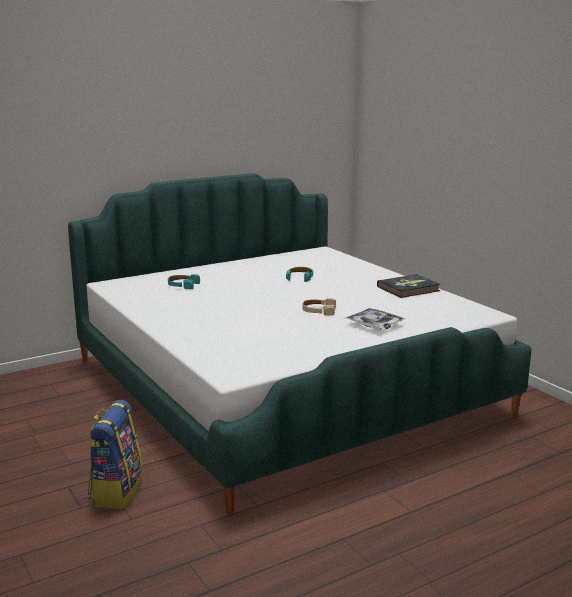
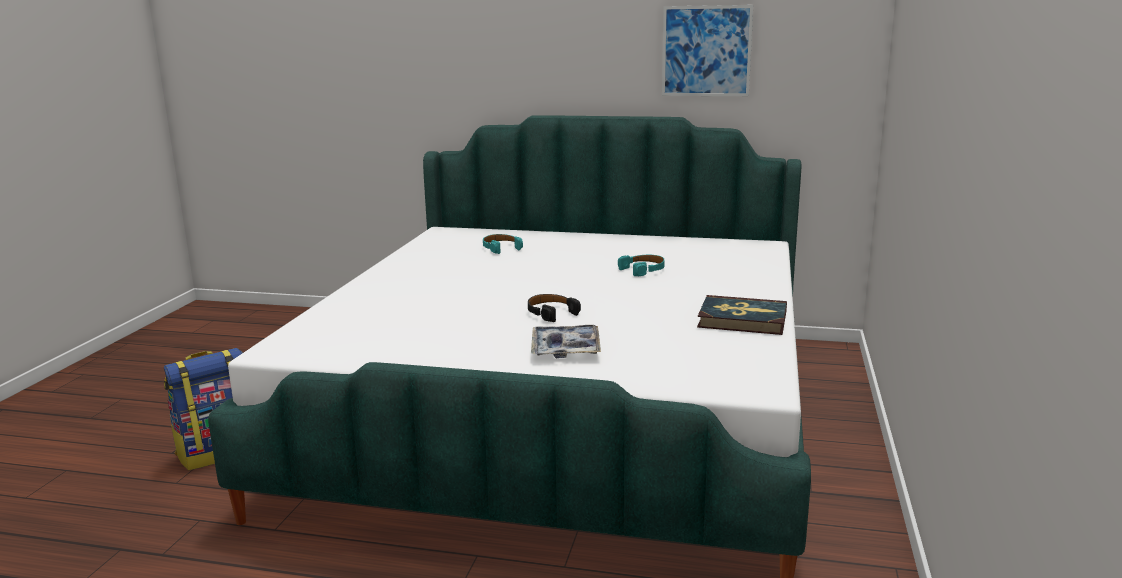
camera: 45 degrees right, 0 degrees up
(261, 127) = (706, 51): none -> picture
(318, 311) = (551, 313): beige headphones -> black headphones

